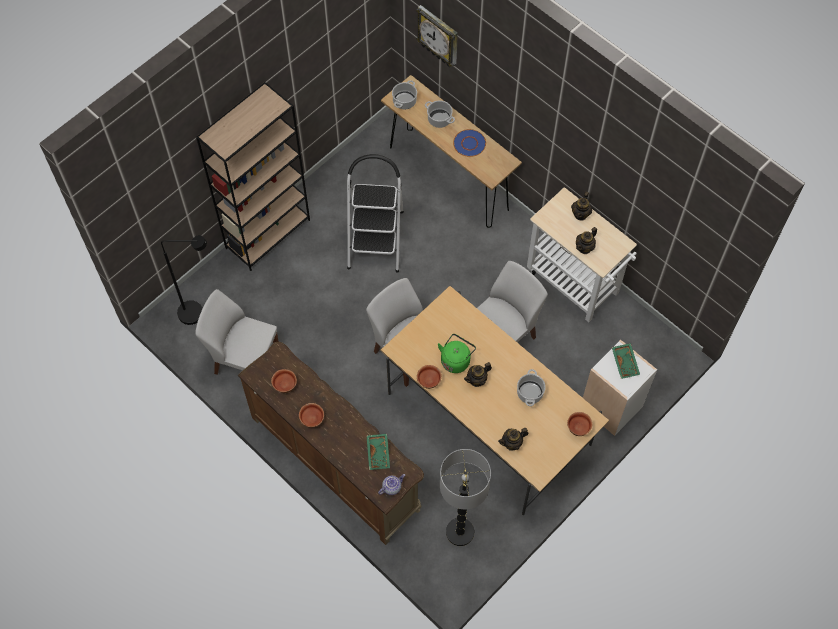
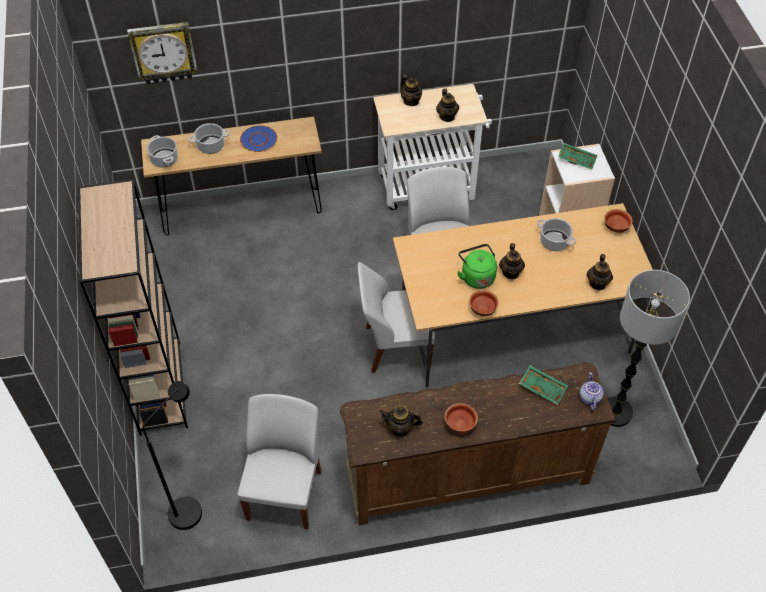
camera: 55 degrees left, 10 degrees down
(245, 359) = (285, 492): white chair -> white chair turned 135 degrees clockwise
(284, 385) = (400, 428): bowl -> teapot
(377, 238) = (251, 300): step ladder -> none

